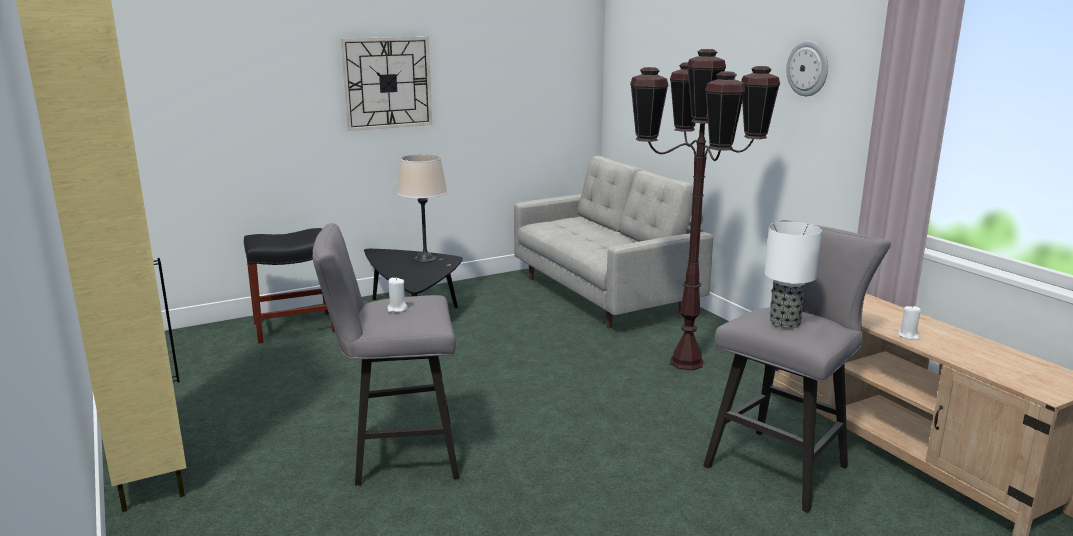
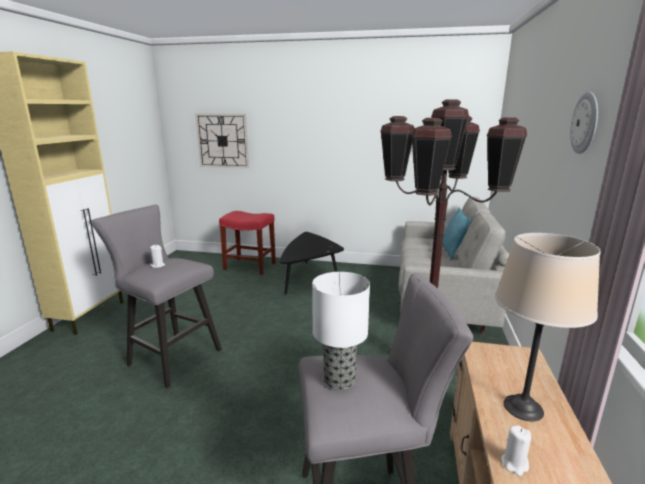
camera: 40 degrees right, 0 degrees up
(296, 327) = (250, 266): black stool -> red stool
(387, 83) = (326, 132): wall clock -> wall clock (222, 141)
(425, 259) = (322, 244): beige table lamp -> beige table lamp (523, 407)
(603, 230) = (452, 252): none -> turquoise pillow

